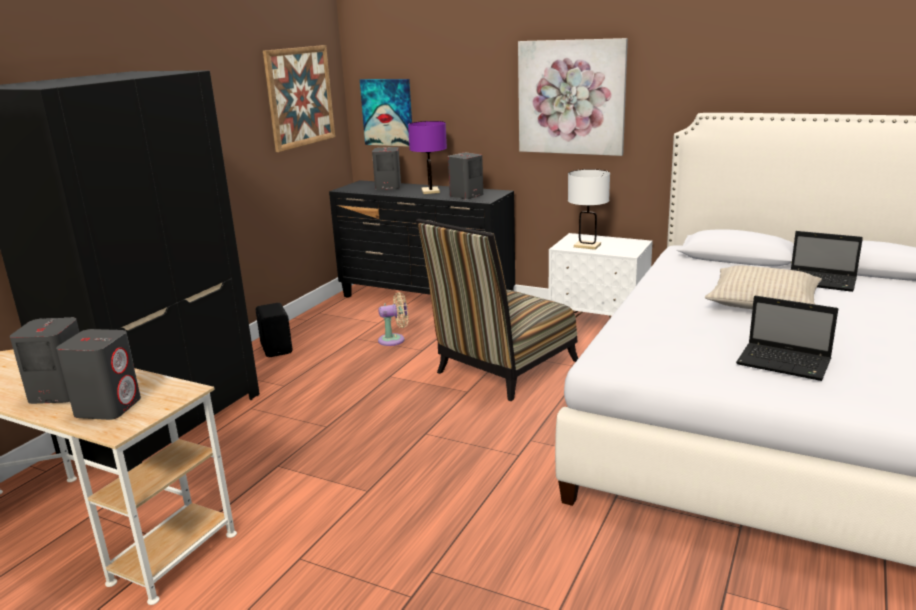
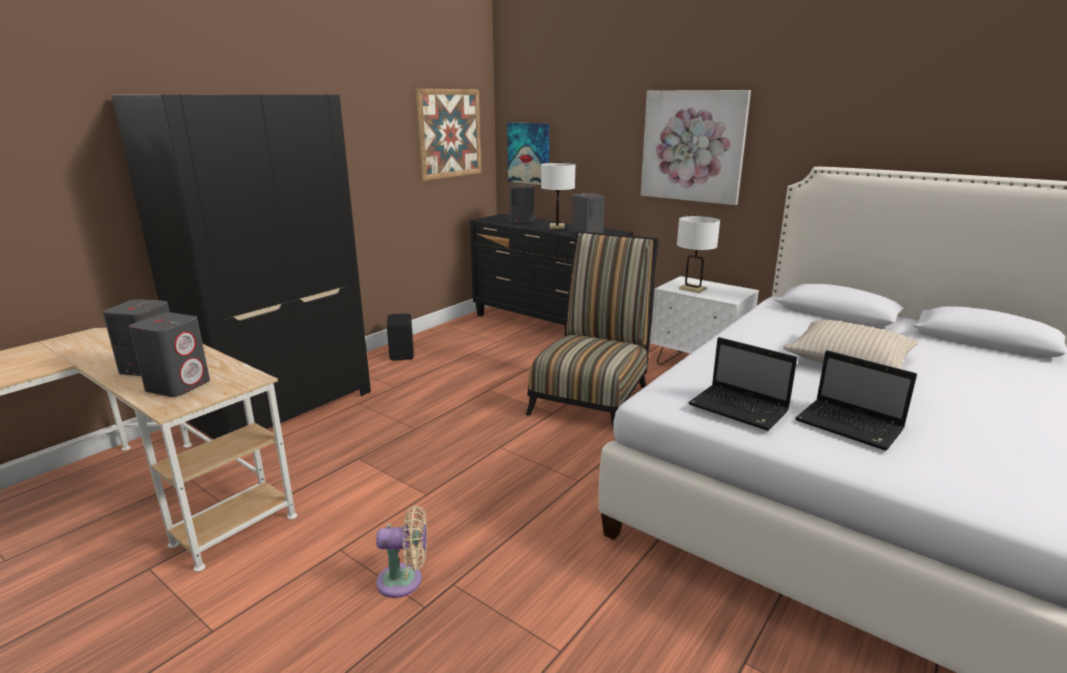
camera: 10 degrees right, 0 degrees up
(394, 340) = (505, 358): beige fan -> beige fan (405, 581)
(430, 191) = (557, 227): purple table lamp -> white table lamp
(501, 370) = (592, 396): chair -> chair turned 150 degrees clockwise
(822, 282) = (921, 346): laptop -> laptop (740, 409)

